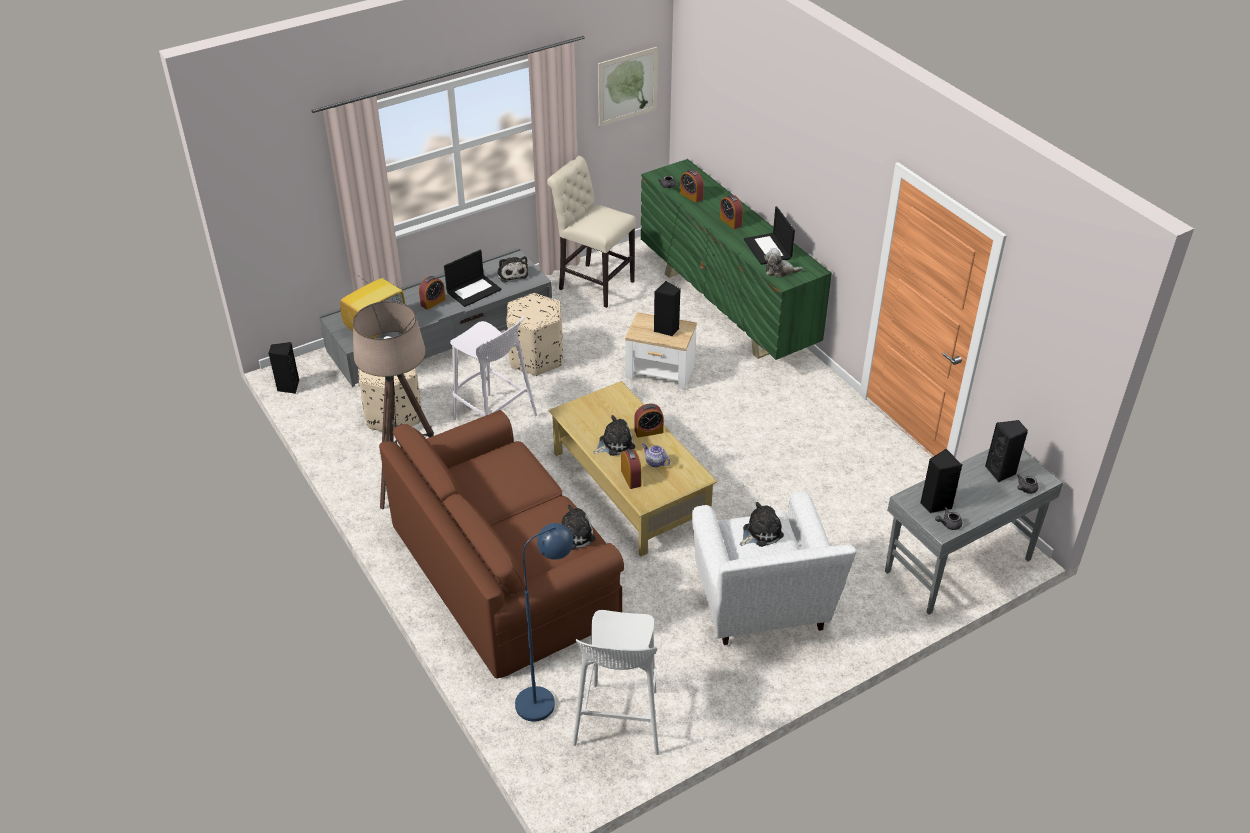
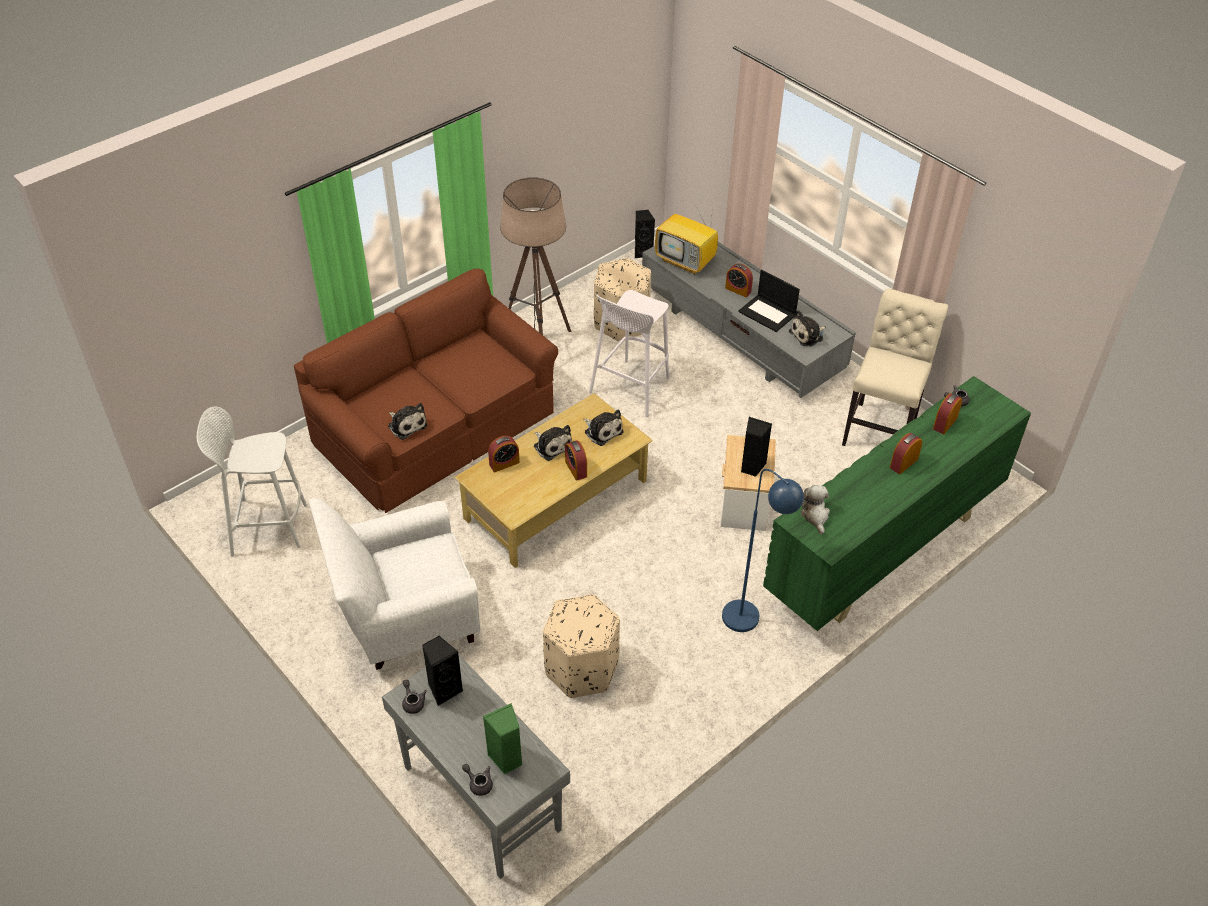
camera: 80 degrees right, 5 degrees up
(536, 358) = (735, 403): beige ottoman -> beige ottoman (581, 668)
(546, 699) = (290, 476): blue floor lamp -> blue floor lamp (749, 624)
(627, 86) = (1032, 286): picture -> none
(655, 462) = (530, 478): teapot -> none
(760, 533) = (430, 564): plush toy -> plush toy (602, 431)
(768, 249) = (858, 502): laptop -> none
(1001, 472) = (506, 759): black speaker -> green speaker

